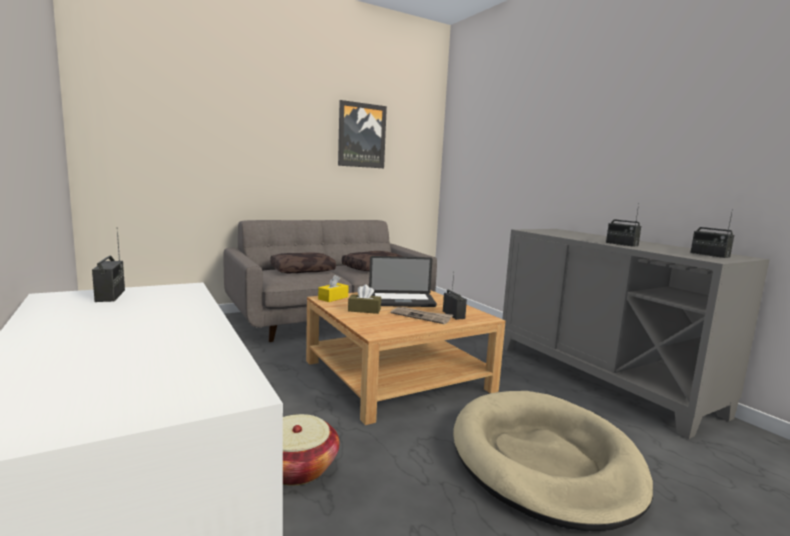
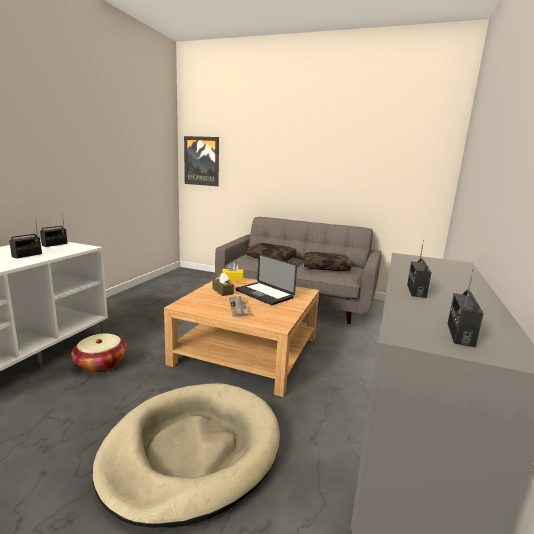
camera: 50 degrees right, 5 degrees up
(361, 135) = (363, 151): picture -> picture (202, 161)
(453, 315) = (263, 315): radio -> radio (27, 255)

